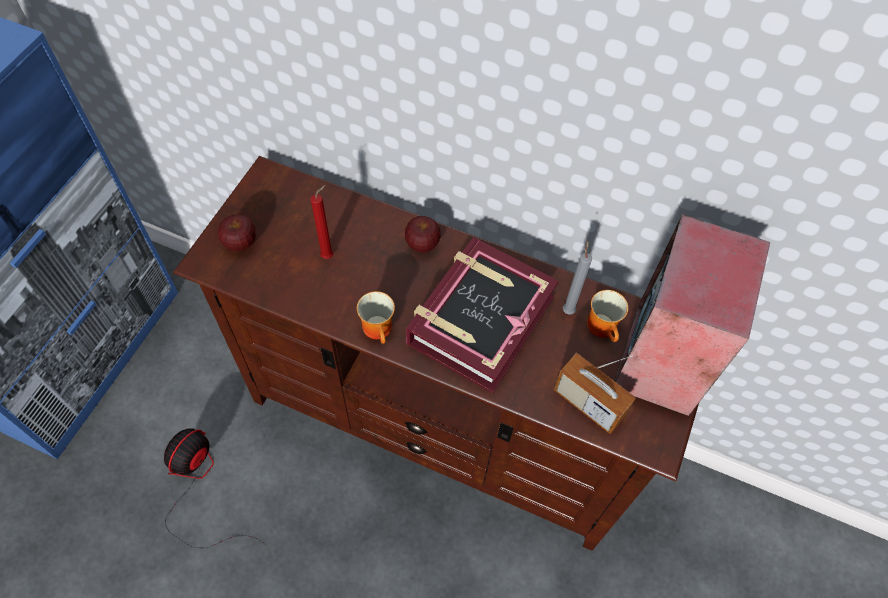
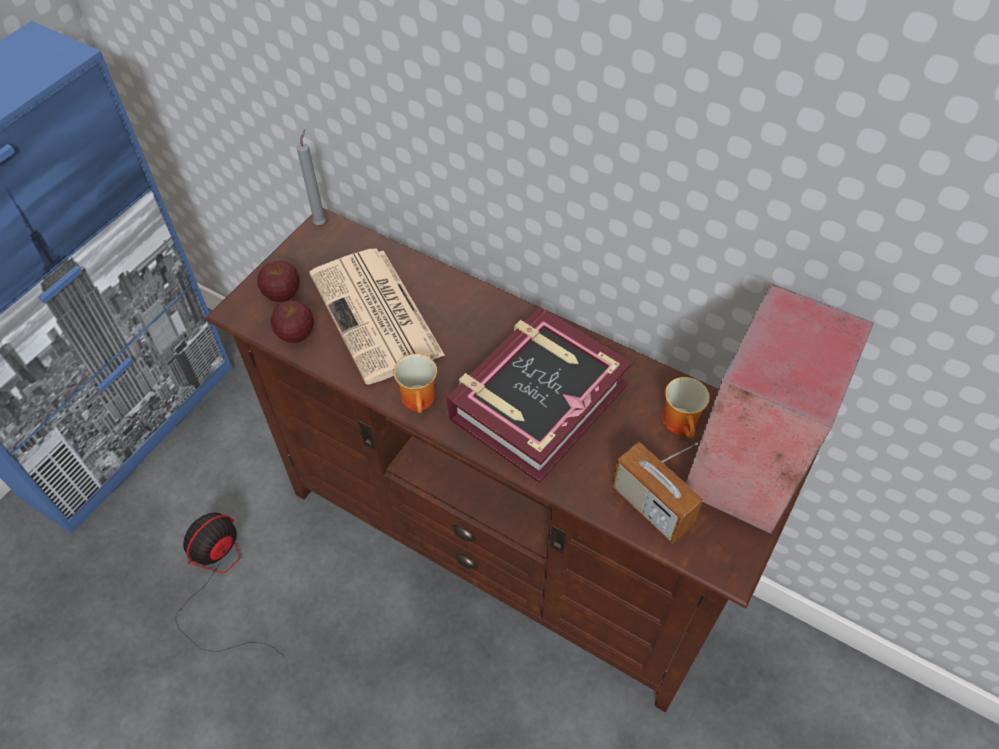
camera: 10 degrees right, 5 degrees down
(329, 255) = (377, 316): red candle -> newspaper
(422, 244) = (484, 314): apple -> apple (296, 334)
(568, 309) = (642, 399): grey candle -> grey candle (321, 222)

